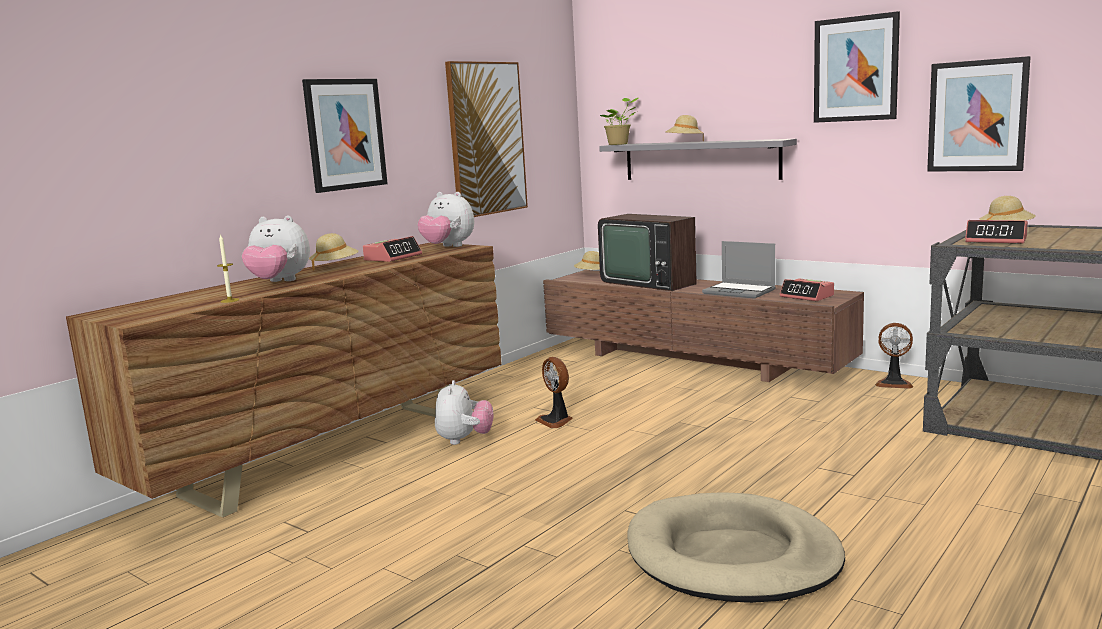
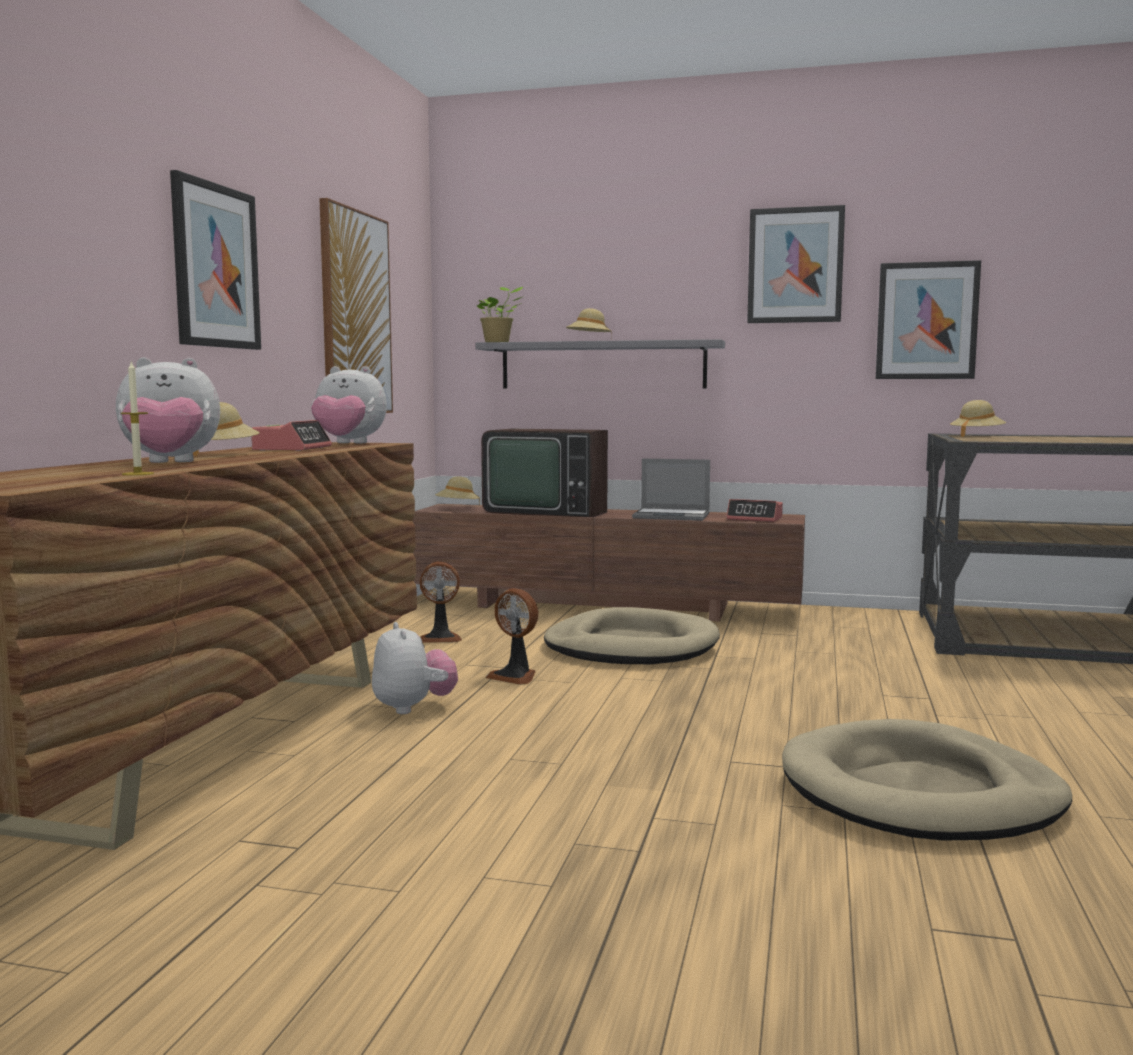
camera: 25 degrees left, 5 degrees down
(668, 401) = (631, 646): none -> beige dog bed
(894, 383) = (849, 615): fan -> fan (440, 638)
(996, 240) = (999, 439): alarm clock -> none

